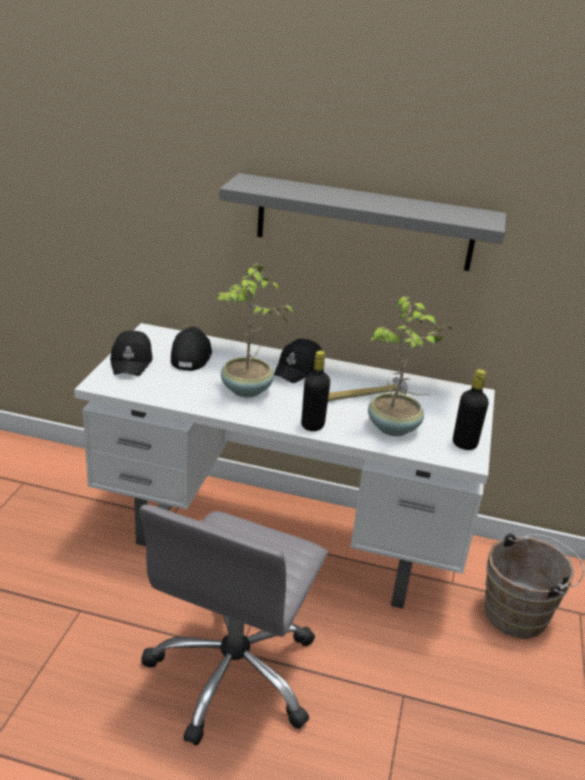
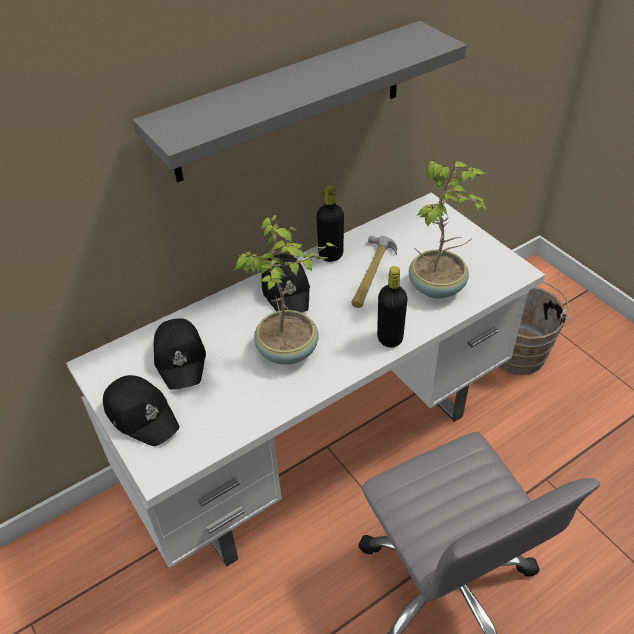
camera: 45 degrees left, 15 degrees up
(190, 356) = (181, 358): black cap -> black cap turned 150 degrees counterclockwise
(464, 444) = (494, 260): black bottle -> black bottle (330, 255)

